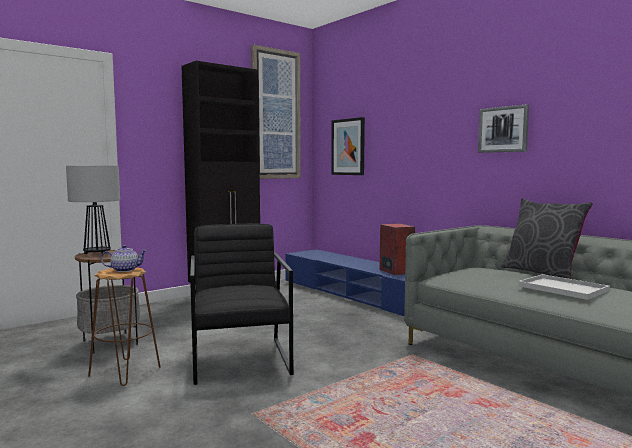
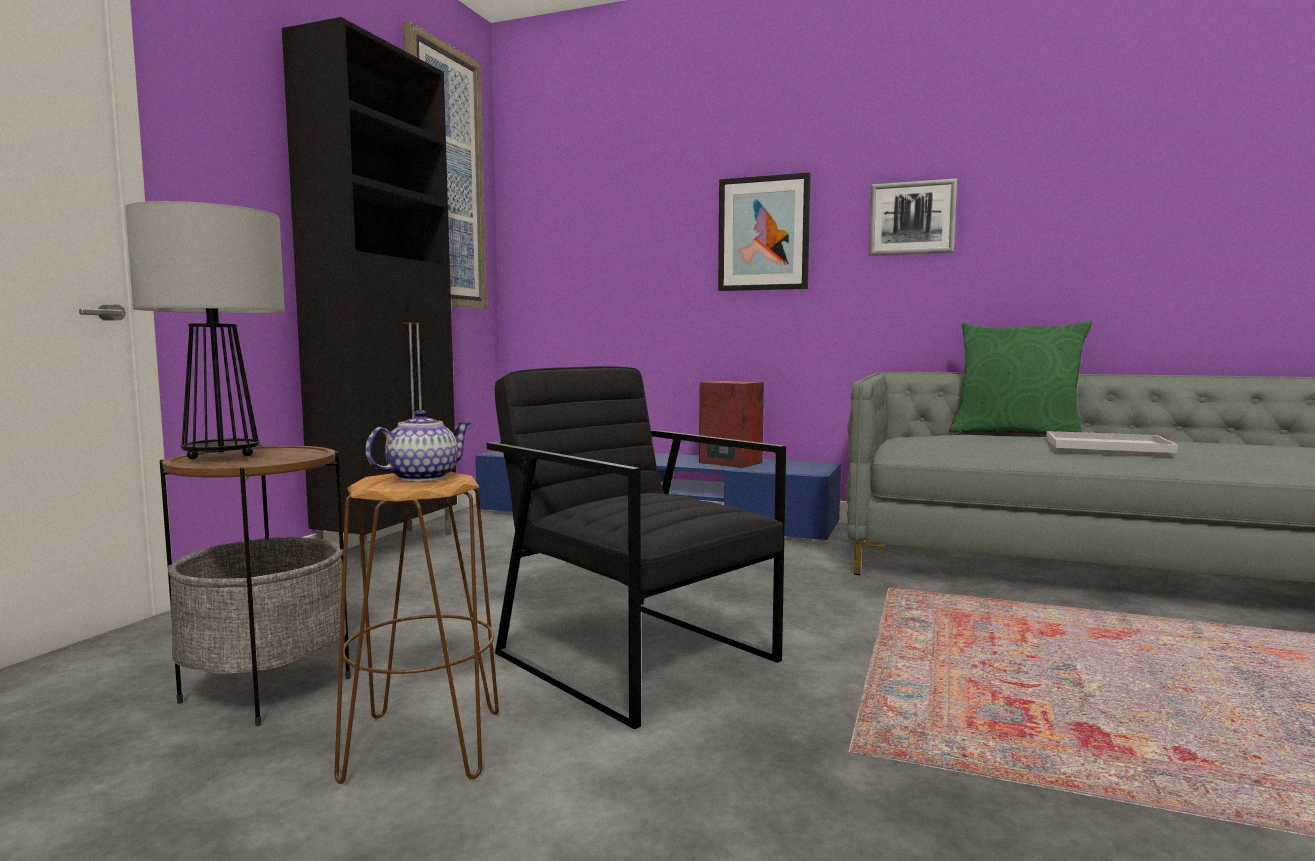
camera: 30 degrees left, 0 degrees up
(348, 147) = (588, 250): picture -> picture (763, 234)
(541, 273) = (1015, 434): grey pillow -> green pillow

